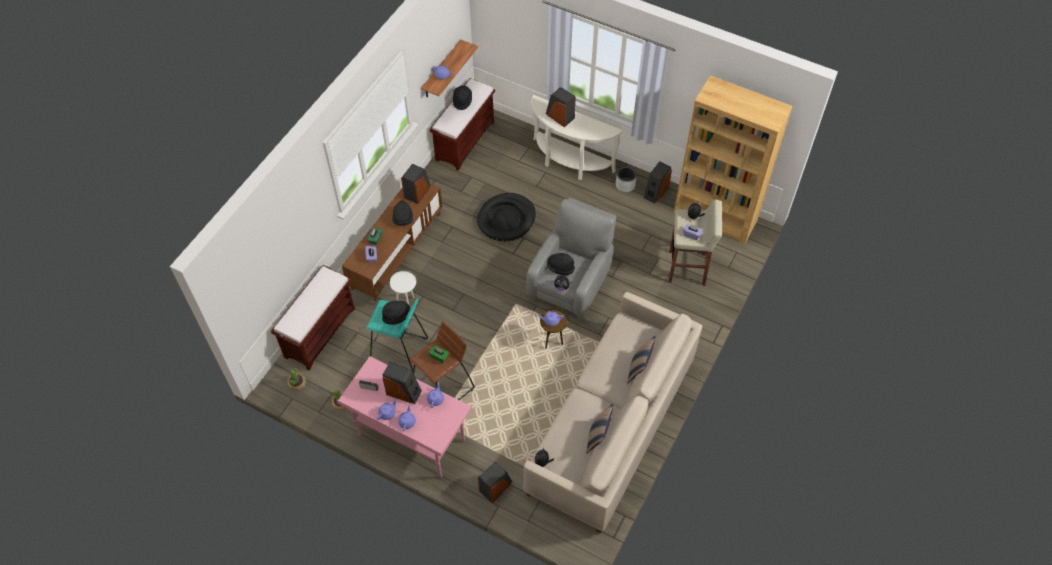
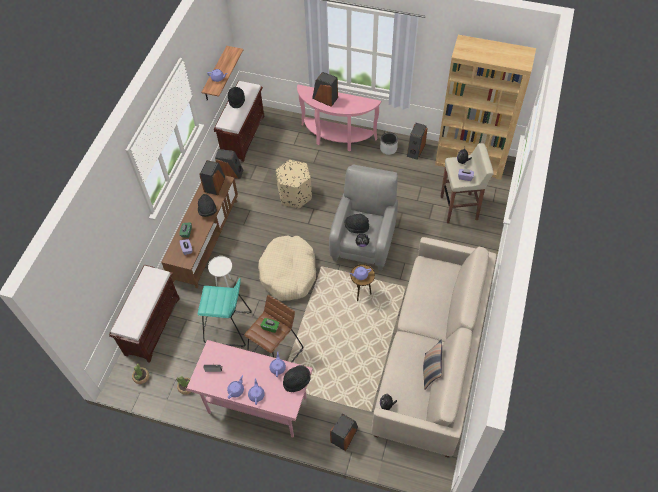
camera: 10 degrees left, 0 degrees up
(396, 316) = (223, 298): black hat -> black hat (297, 381)
(404, 391) = (246, 367): speaker -> speaker (231, 172)
(478, 304) = (288, 273): none -> beige dog bed
(506, 219) = (295, 195): black dog bed -> beige ottoman
(569, 162) = (336, 138): white console table -> pink console table
(639, 368) = (449, 302): pillow -> none

